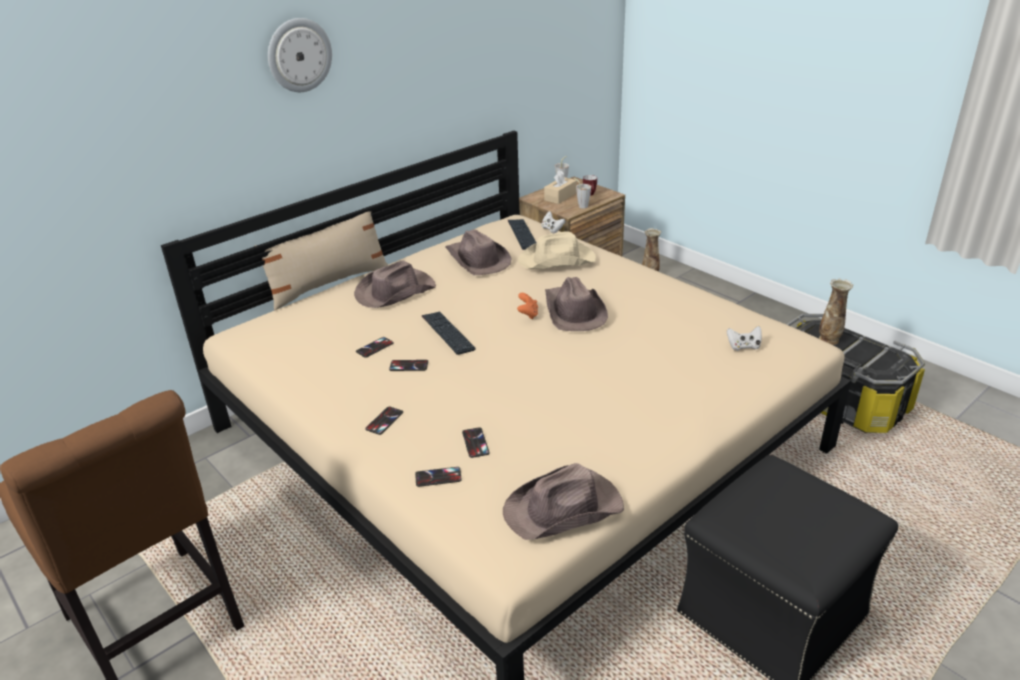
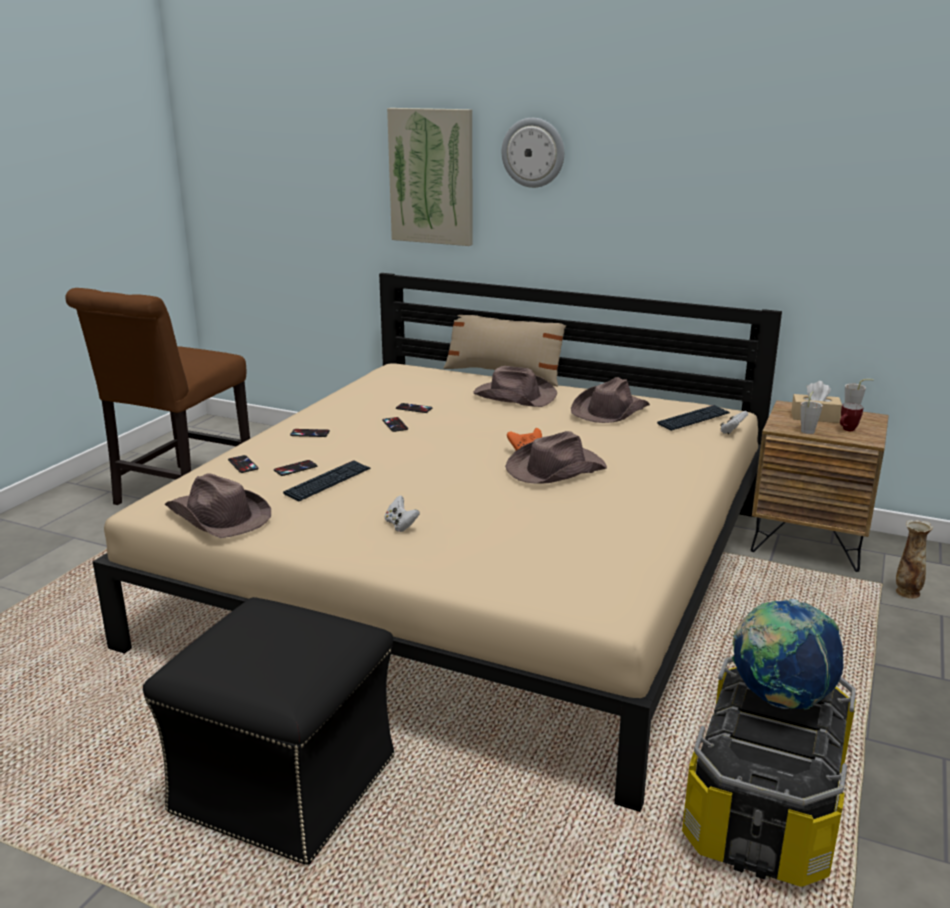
camera: 65 degrees right, 10 degrees down
(190, 112) = (432, 176): none -> picture
(447, 333) = (459, 427): keyboard -> keyboard (328, 482)
(557, 260) = (655, 443): beige hat -> none
(743, 347) = (568, 569): white game controller -> white game controller (401, 525)
(829, 340) = (779, 699): vase -> globe

